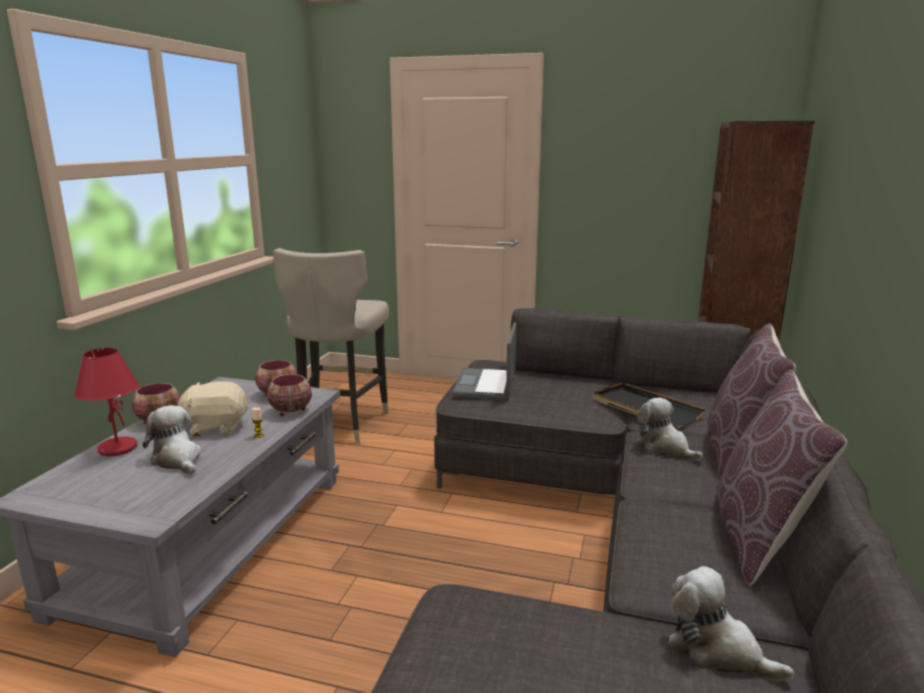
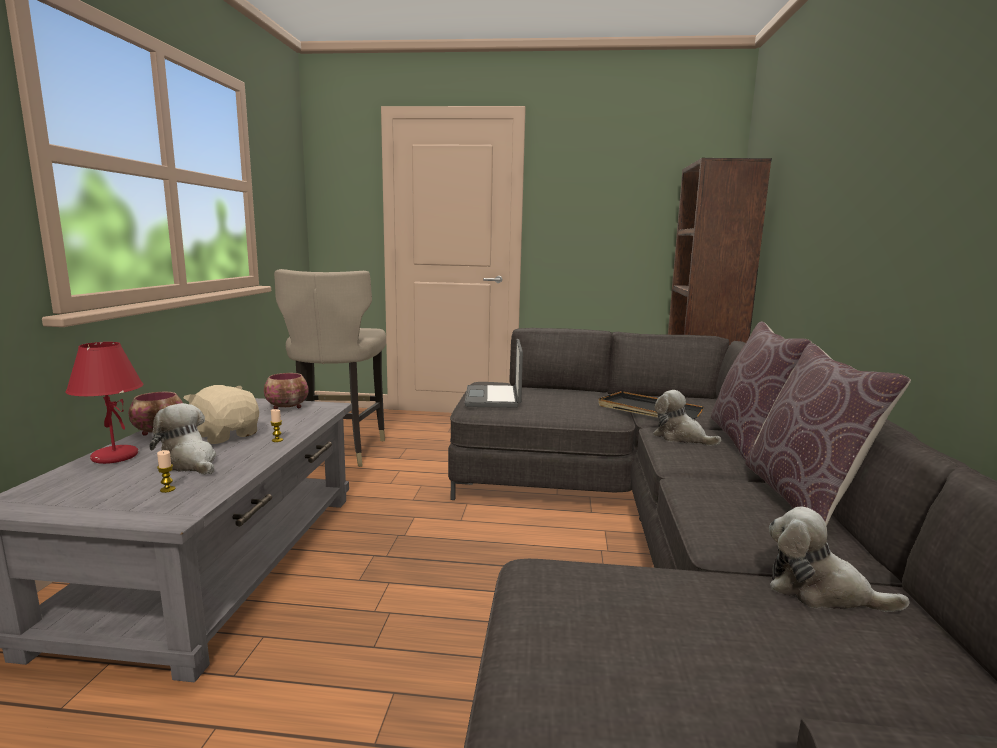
camera: 10 degrees left, 5 degrees down
(154, 489) = (167, 489): none -> candle
(216, 427) = (227, 435): beige plush toy -> beige plush toy turned 60 degrees clockwise
(290, 411) = (304, 420): bowl -> none

